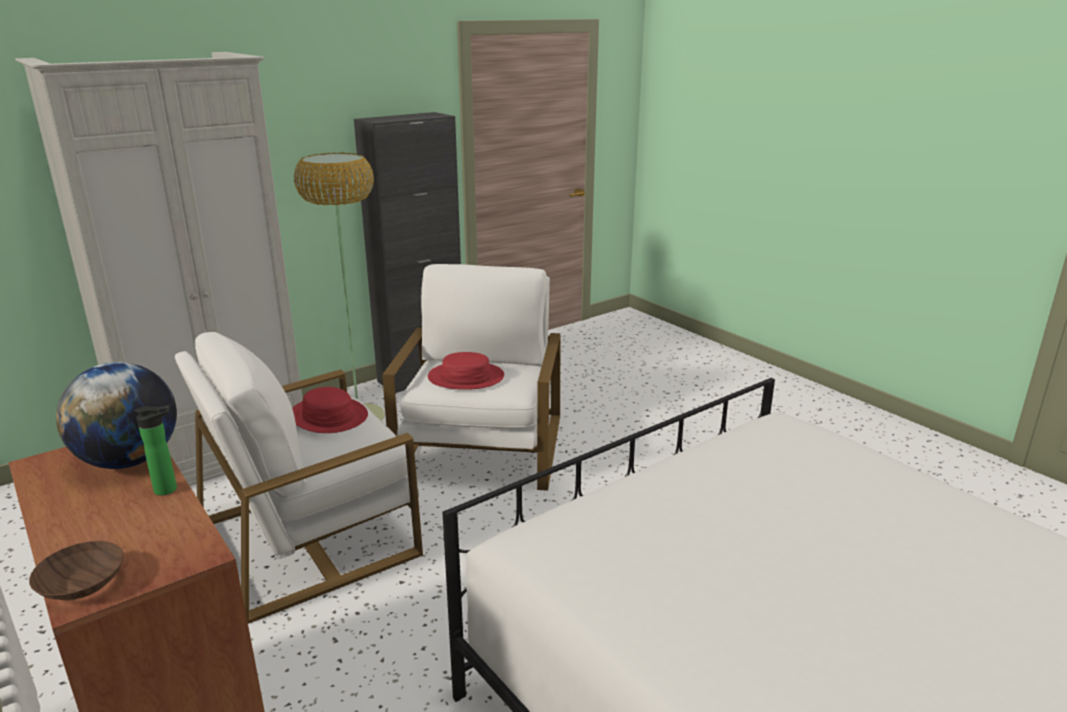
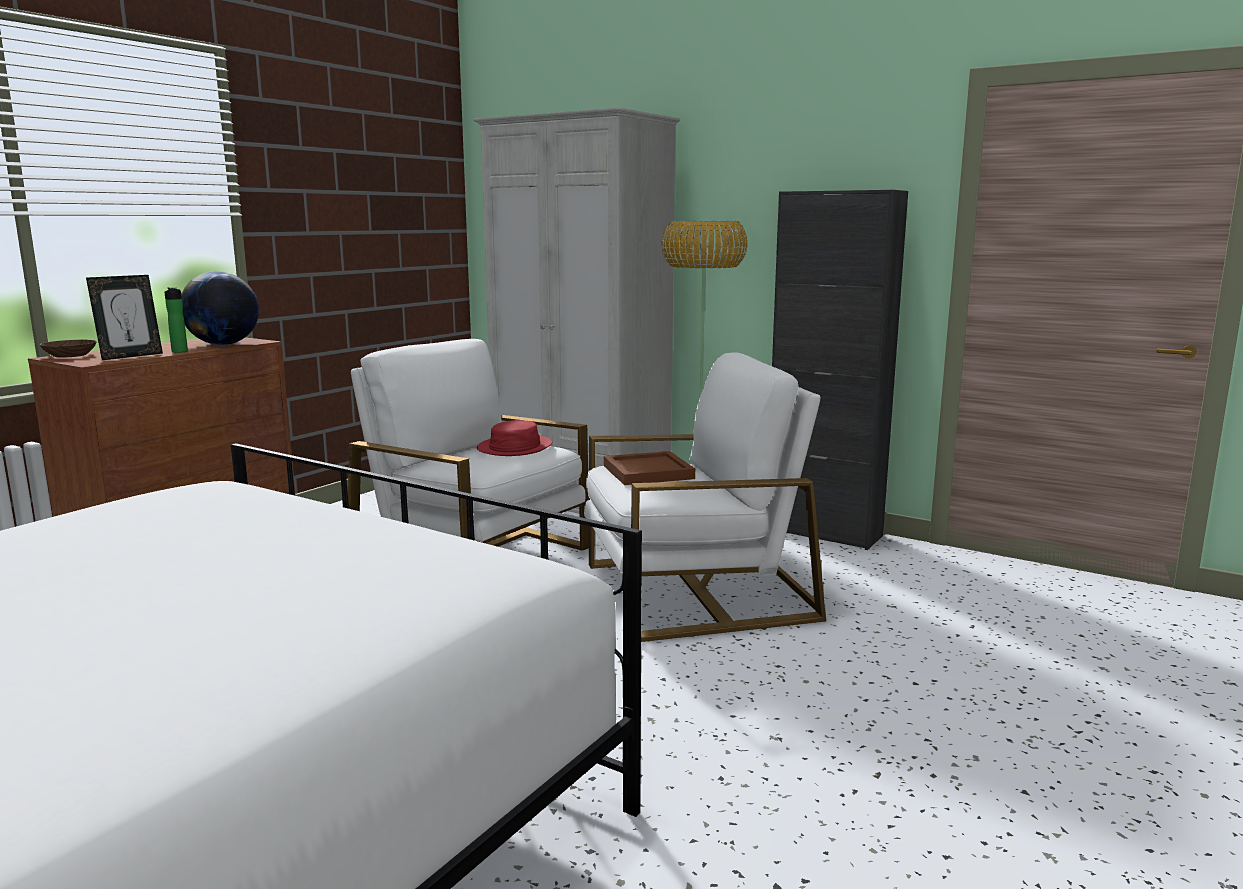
camera: 70 degrees right, 10 degrees down
(166, 526) = (130, 356): none -> picture frame
(466, 377) = (647, 472): red hat -> brown tray

